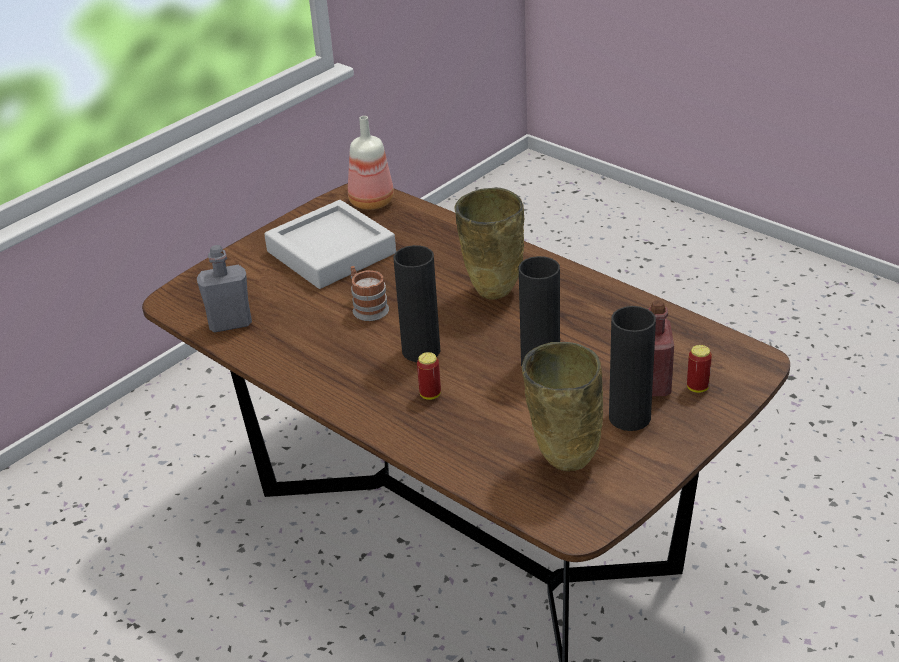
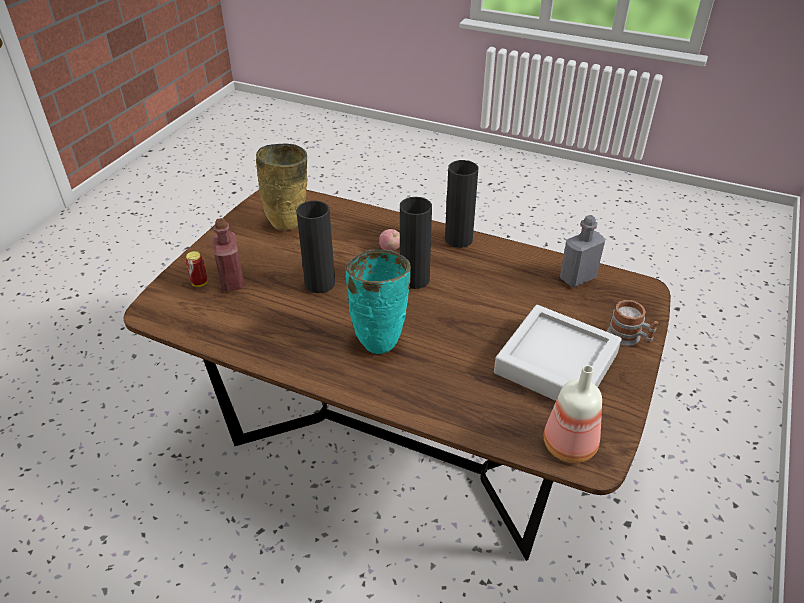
camera: 160 degrees right, 5 degrees up
(367, 308) = (480, 309): mug -> mug (629, 337)
(430, 395) = (391, 249): can -> apple
(492, 294) = (380, 341): beige vase -> turquoise vase
(629, 417) = (249, 255): black vase -> black vase (458, 239)

